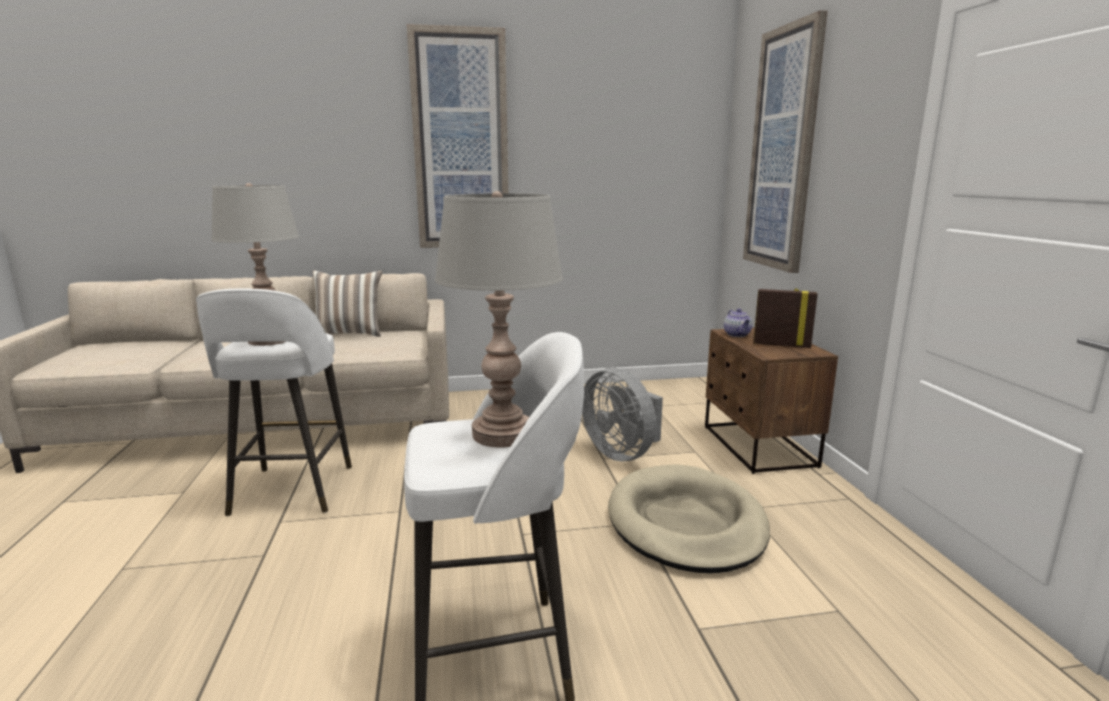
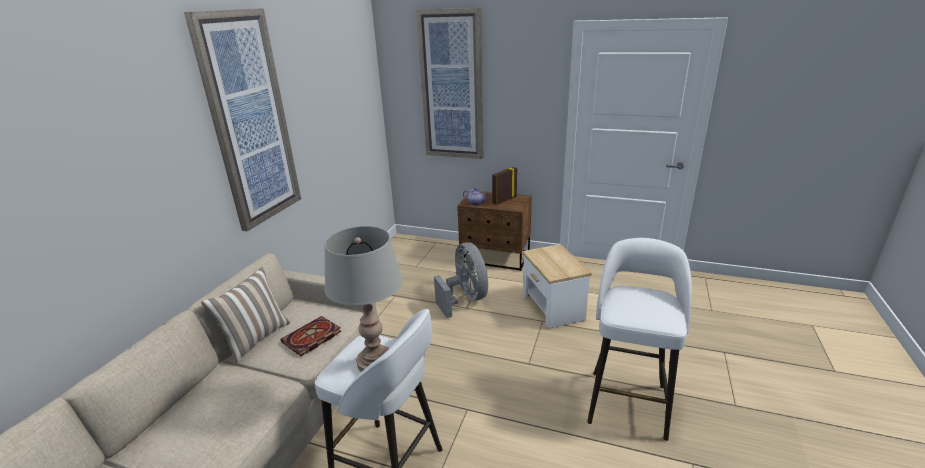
camera: 60 degrees left, 10 degrees up
(359, 347) = (311, 338): none -> book
(503, 434) = (641, 297): grey table lamp -> none
(622, 453) = (465, 299): grey fan -> grey fan turned 105 degrees counterclockwise
(686, 523) = (552, 307): beige dog bed -> side table

